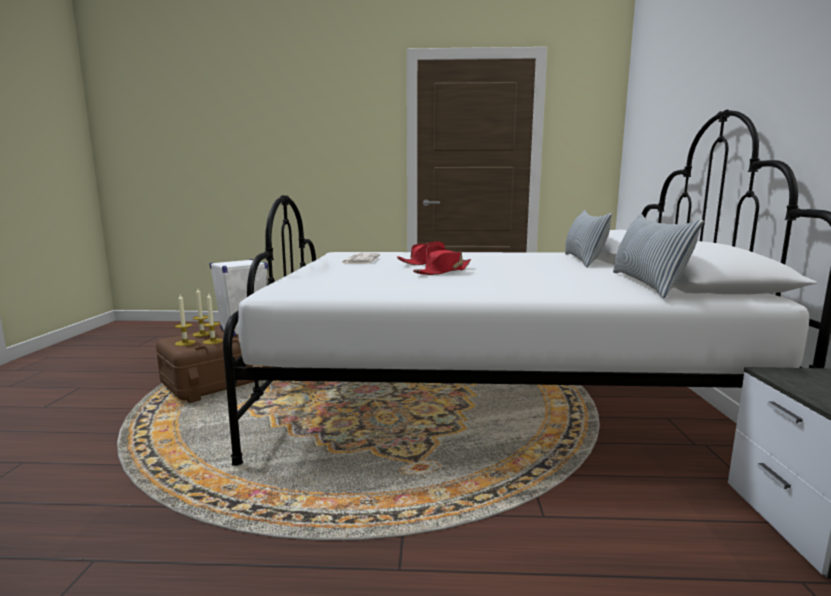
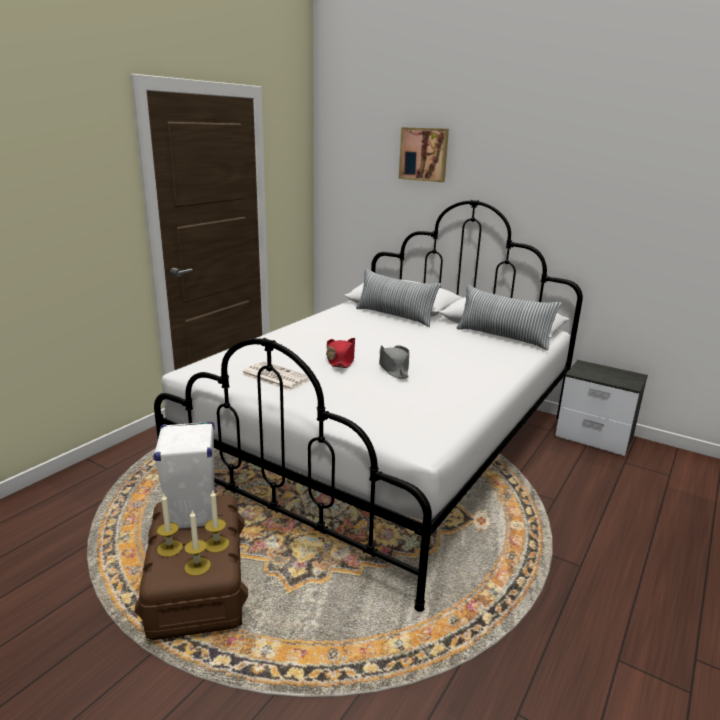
camera: 60 degrees left, 10 degrees up
(443, 271) = (393, 368): red hat -> grey hat
(693, 71) = (424, 154): none -> picture

